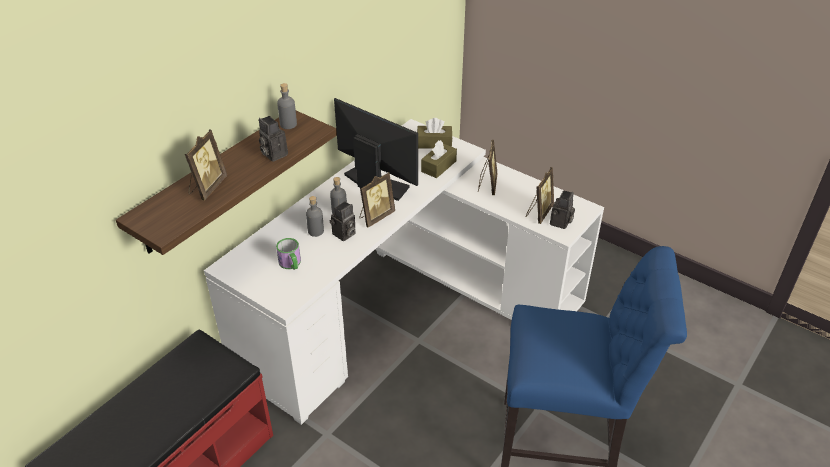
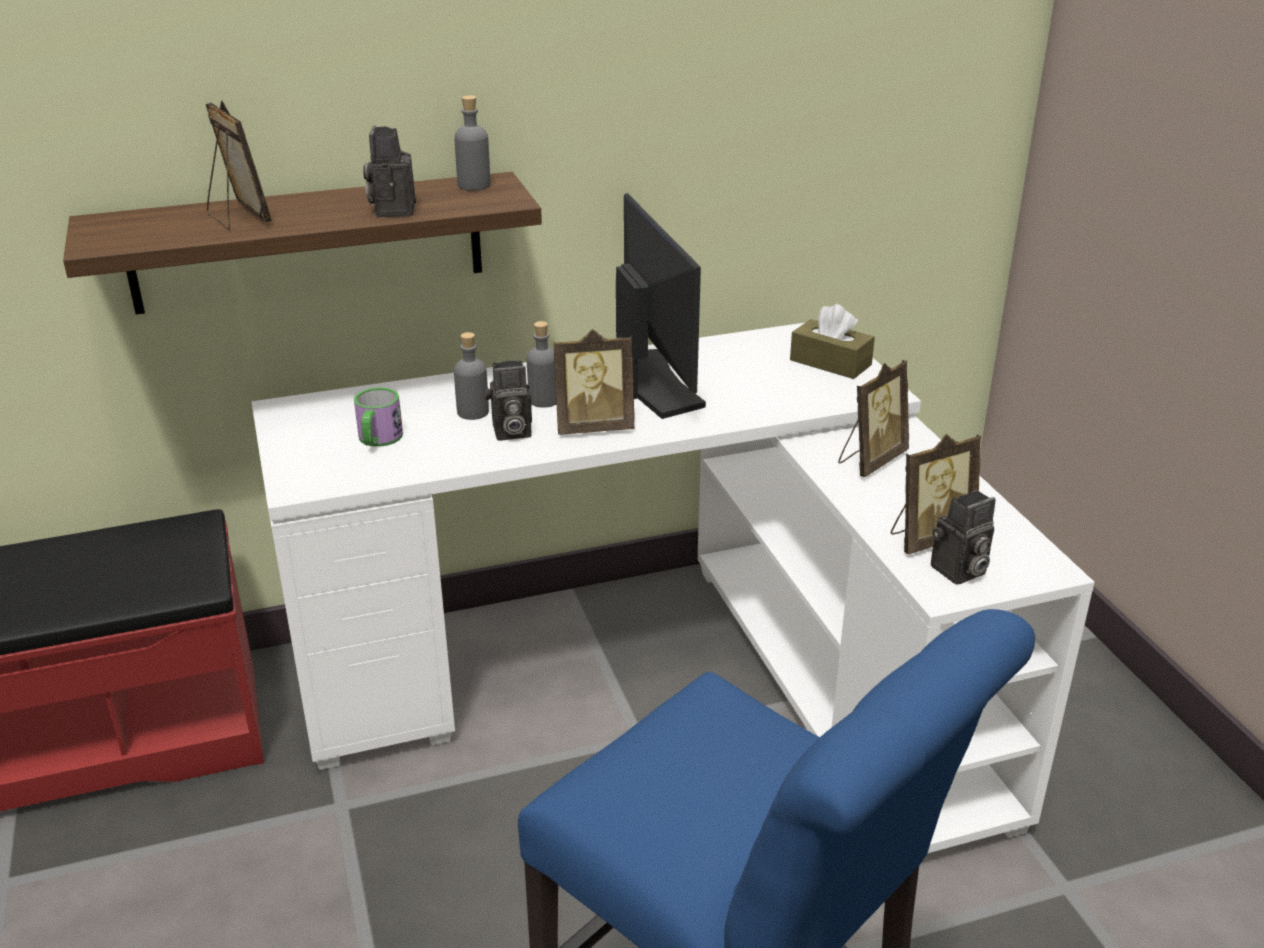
camera: 35 degrees right, 10 degrees down
(207, 187) = (237, 218): picture frame -> picture frame turned 90 degrees counterclockwise
(438, 166) = (797, 396): brown tissue box -> none

